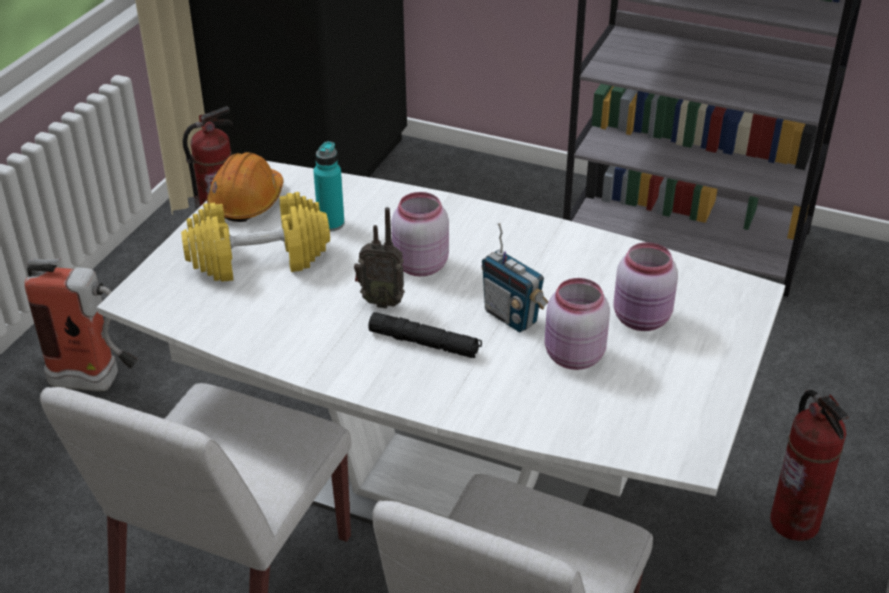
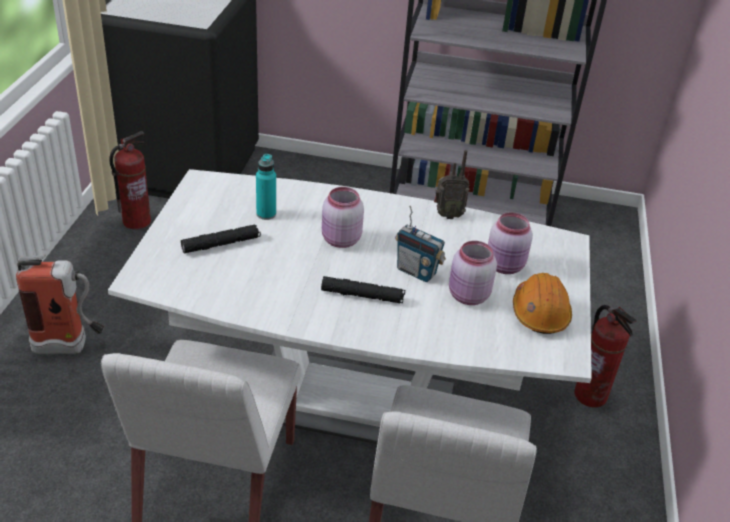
camera: 15 degrees left, 0 degrees up
(247, 202) = (198, 202): orange hard hat -> orange hard hat (539, 313)
(258, 259) = (221, 244): yellow dumbbell -> black flashlight
(381, 301) = (322, 268): radio -> radio (447, 215)

